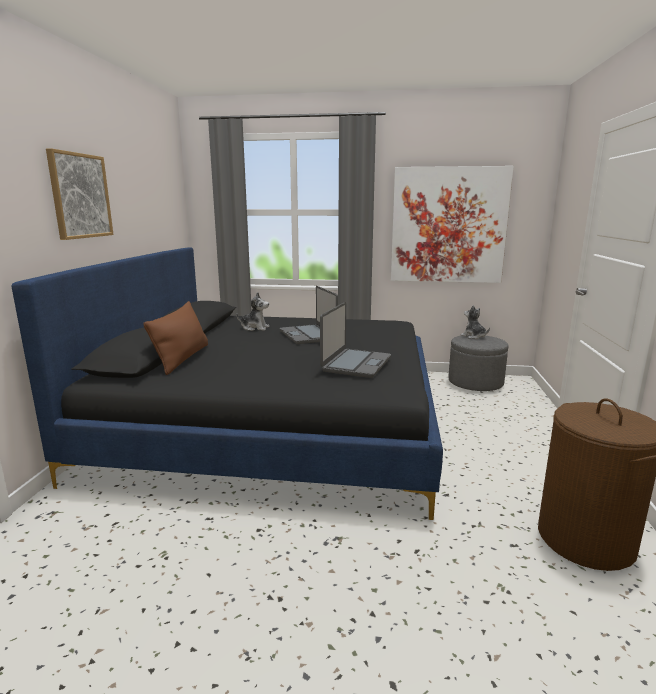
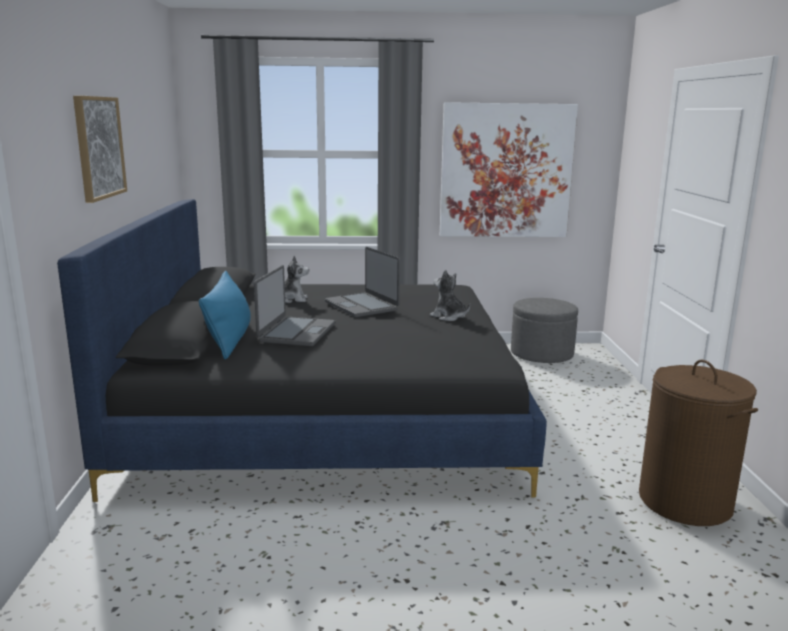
camera: 10 degrees left, 0 degrees up
(182, 358) = (229, 339): brown pillow -> blue pillow
(356, 364) = (436, 337): laptop -> laptop (296, 332)
(473, 336) = (538, 300): plush toy -> plush toy (449, 317)

